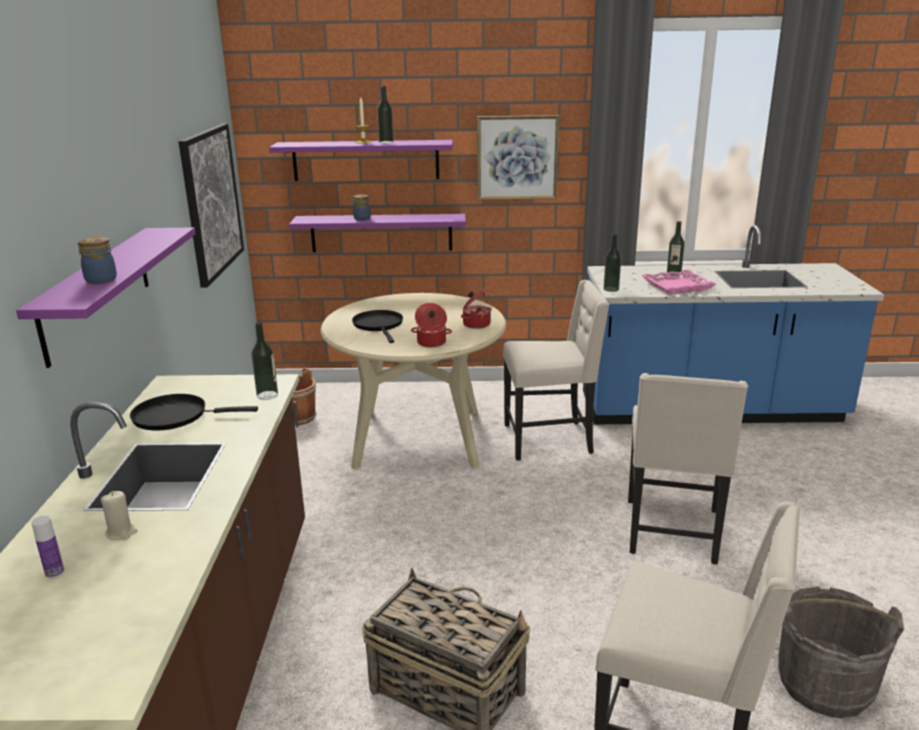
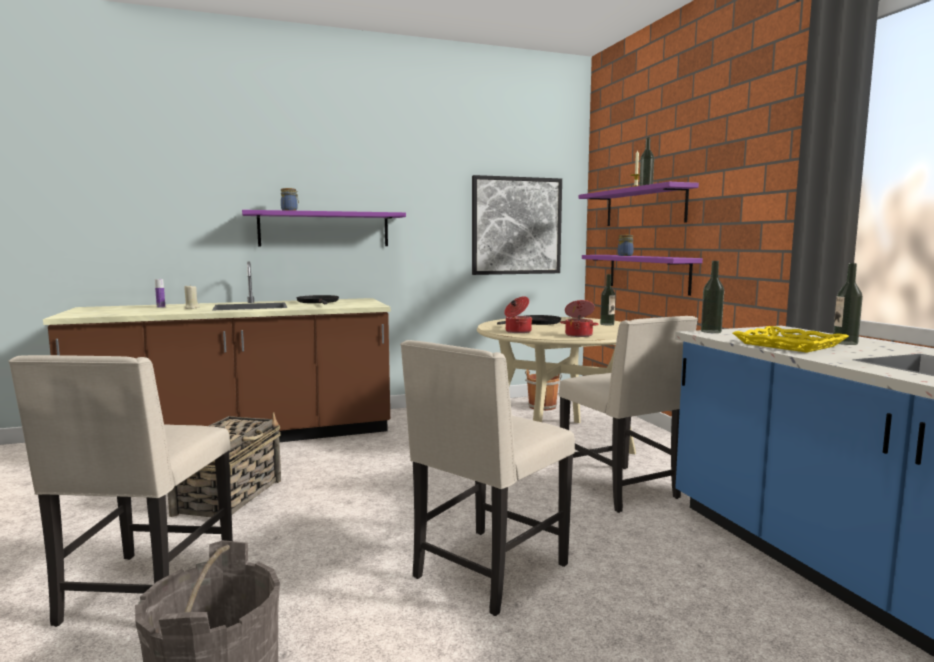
camera: 70 degrees right, 15 degrees down
(267, 395) = (353, 306): bottle -> bottle (607, 324)
(517, 157) = (747, 197): picture -> none
(672, 533) = (487, 572): beige chair -> beige chair turned 45 degrees counterclockwise
(677, 286) = (788, 345): pink tray -> yellow tray

